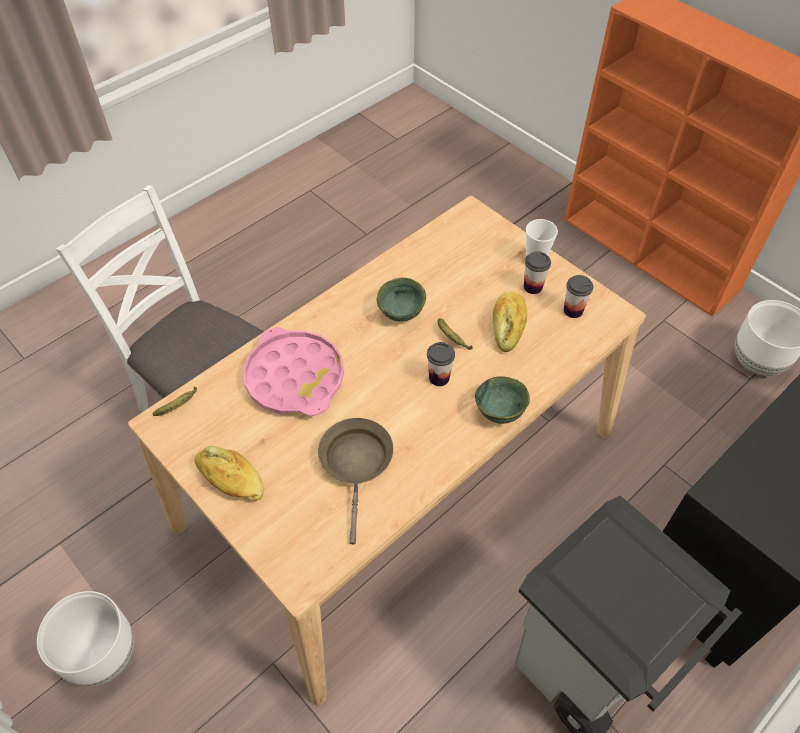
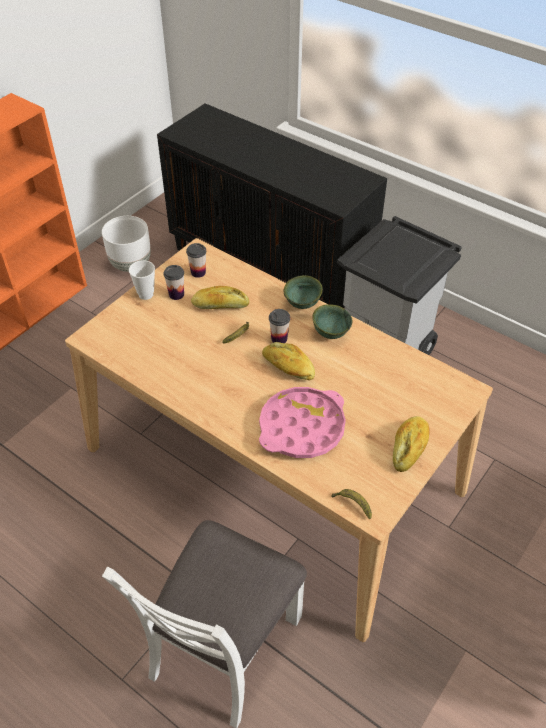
camera: 100 degrees left, 5 degrees down
(103, 655) = (491, 659): white planter -> none
(356, 464) = (369, 375): brown frying pan -> none
(389, 379) = (288, 367): none -> bread
(402, 314) = (218, 368): green bowl -> green bowl (330, 333)

